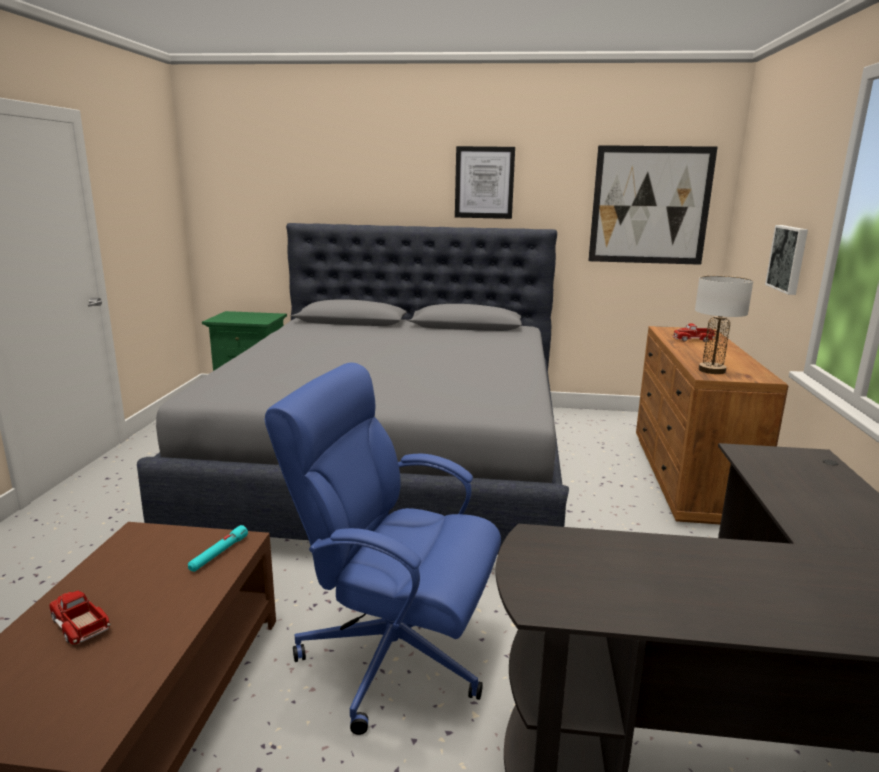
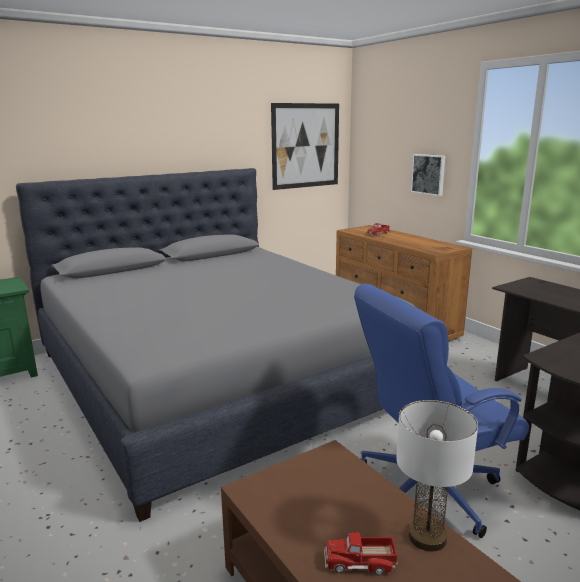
camera: 40 degrees left, 0 degrees up
(218, 554) = (337, 468): turquoise flashlight -> none
(484, 182) = (194, 134): picture -> none
(712, 370) = (429, 248): table lamp -> table lamp (428, 537)

